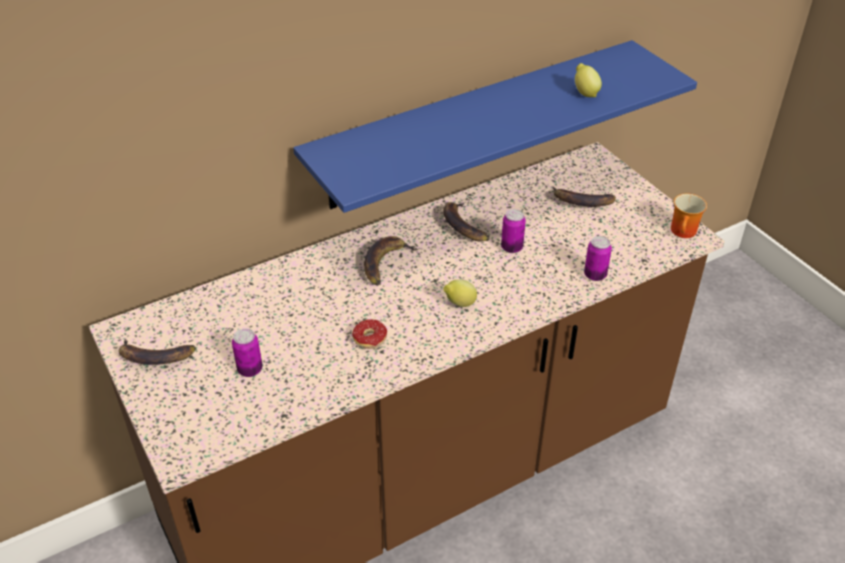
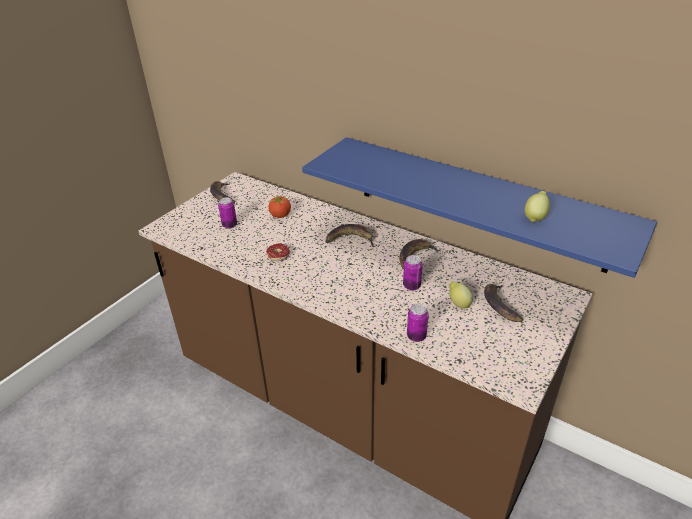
camera: 65 degrees right, 5 degrees down
(271, 309) = (280, 215): none -> tomato
(459, 304) = (334, 280): lemon -> lemon (458, 304)
(685, 232) = (520, 377): mug -> none

